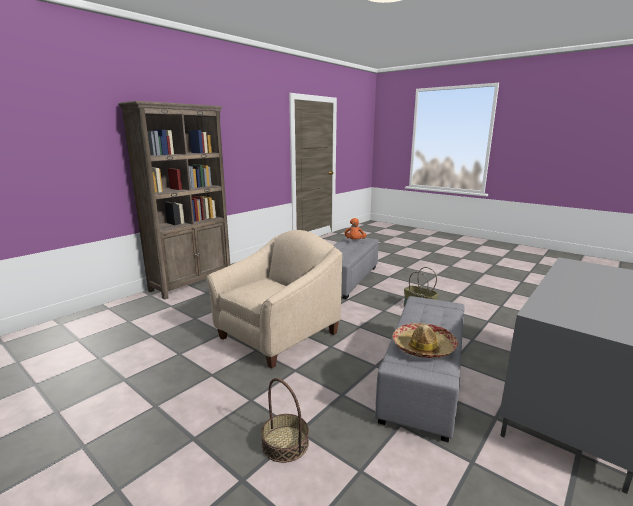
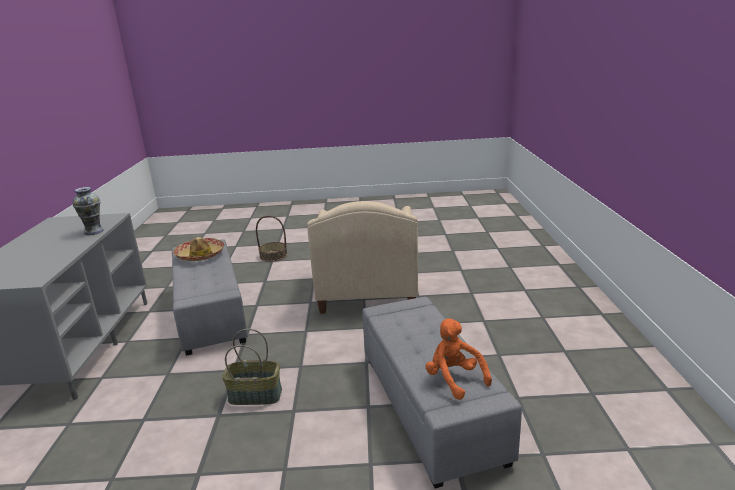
camera: 140 degrees right, 5 degrees up
(192, 283) = (573, 290): brown bookcase -> none
(552, 295) = (93, 231): none -> vase

